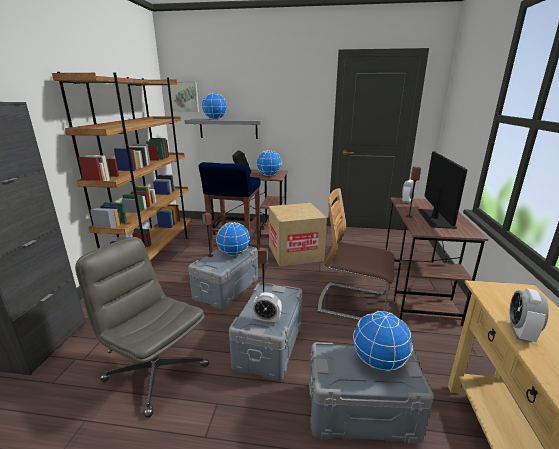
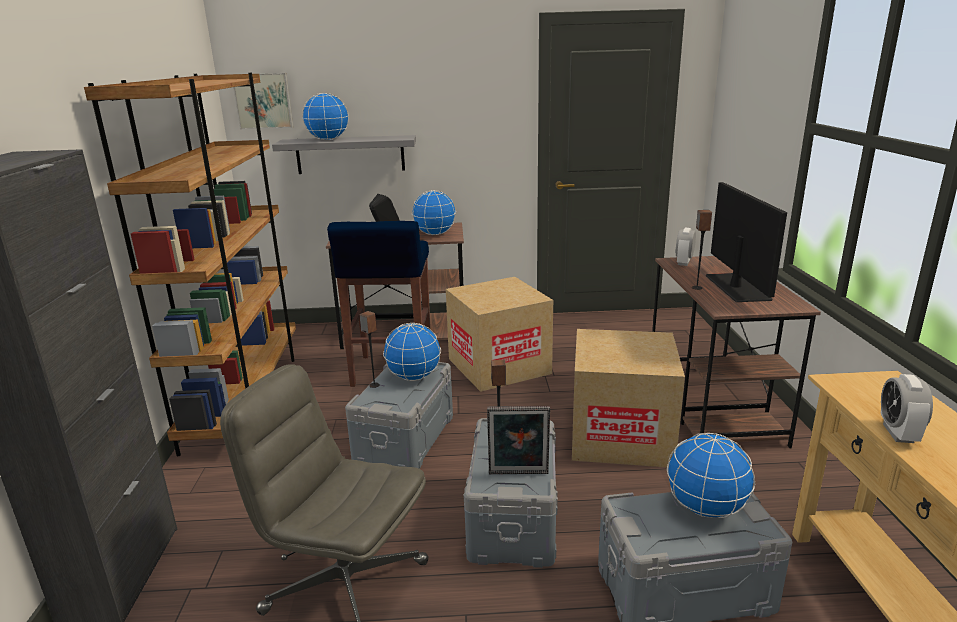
camera: 10 degrees left, 0 degrees up
(267, 320) = (518, 475): alarm clock -> picture frame
(352, 303) = (620, 436): chair -> cardboard box

